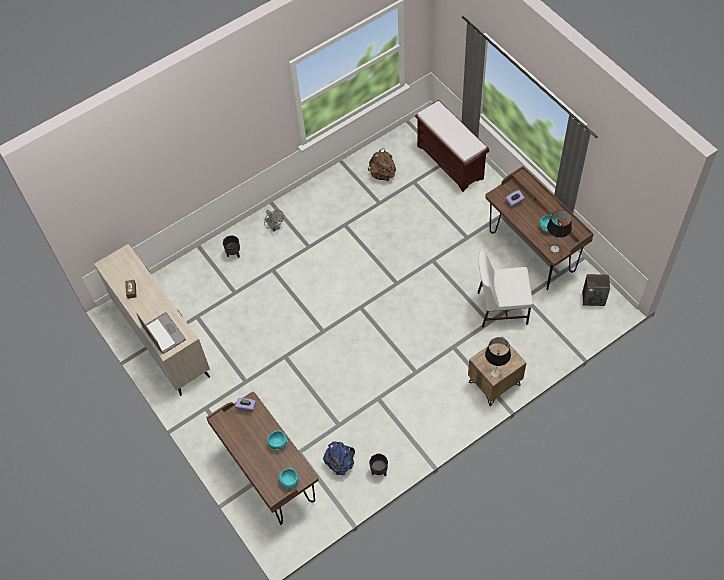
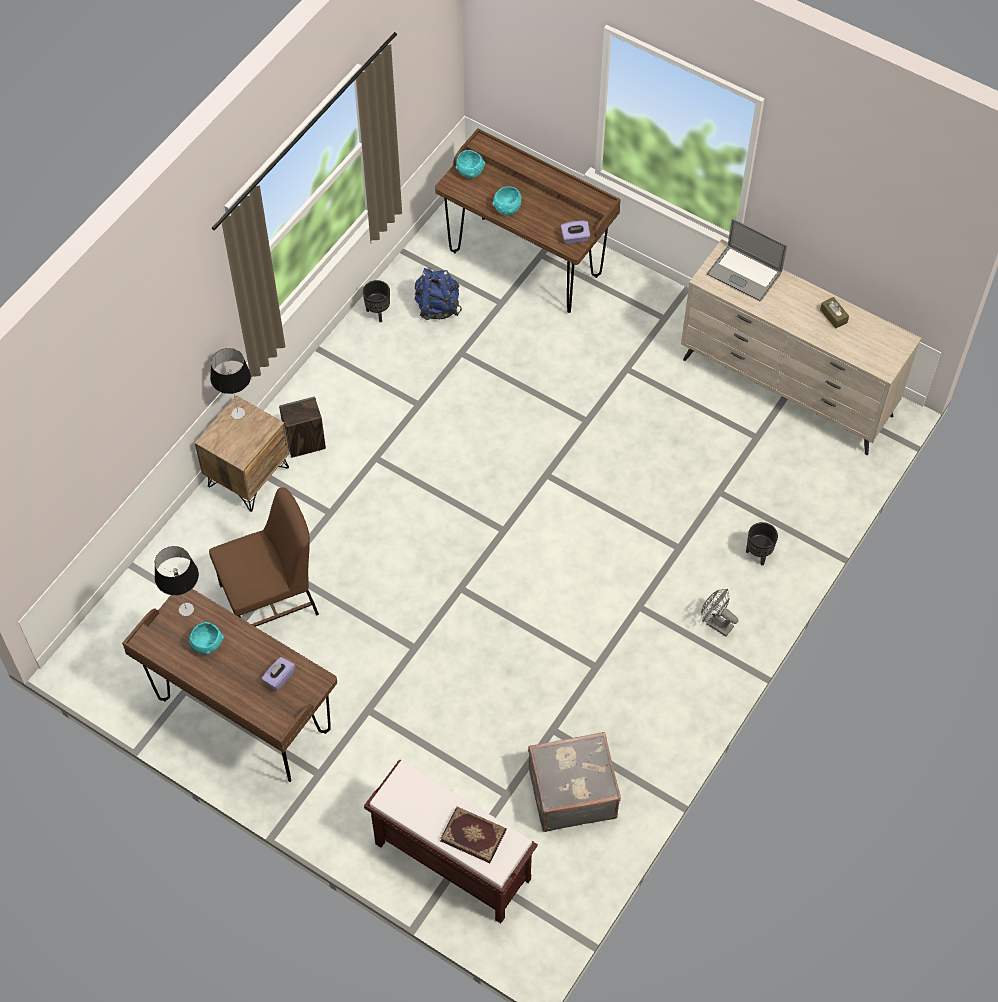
camera: 155 degrees right, 0 degrees up
(382, 174) = (571, 792): brown backpack -> grey suitcase
(442, 121) = (473, 834): none -> book
(501, 307) = (271, 599): white chair -> brown chair
(593, 298) = (117, 663): speaker -> speaker (305, 443)

